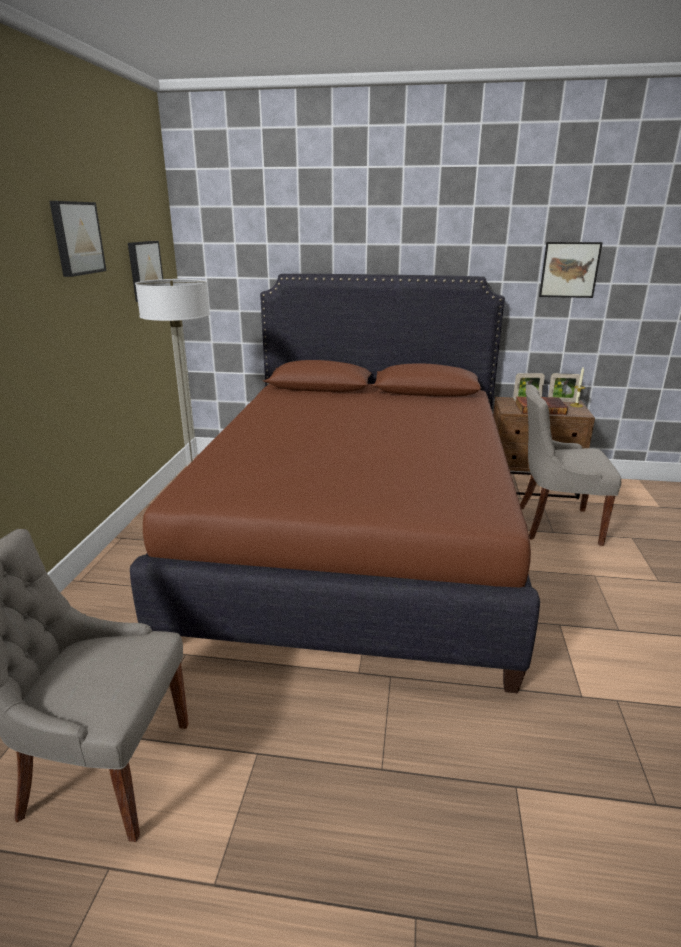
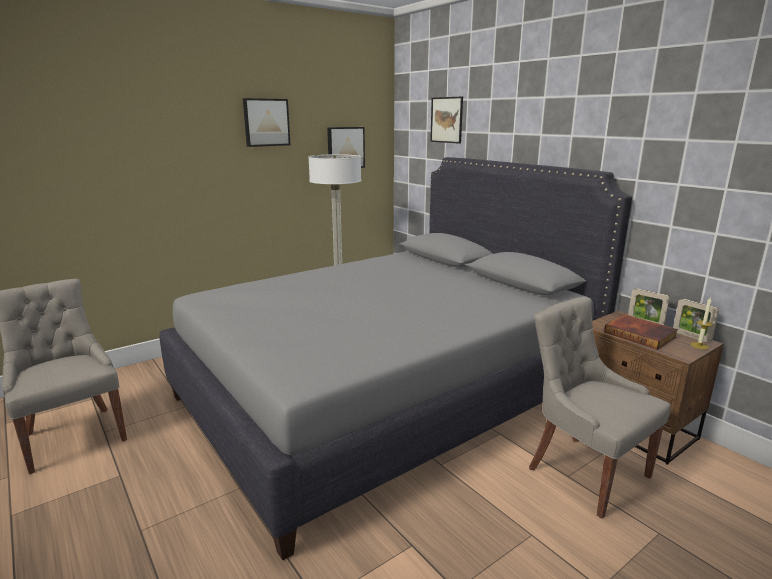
camera: 45 degrees right, 5 degrees down
(357, 539) = (386, 394): brown bed -> grey bed
(569, 270) = (717, 172): picture -> picture (446, 120)

